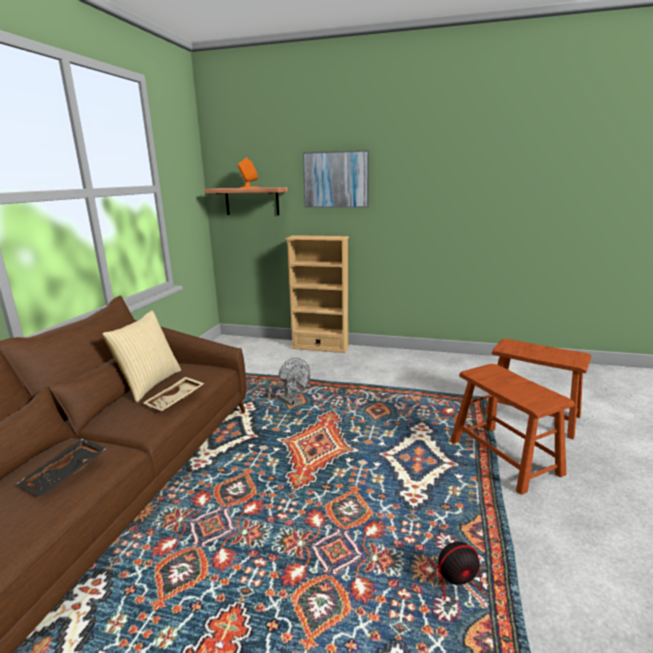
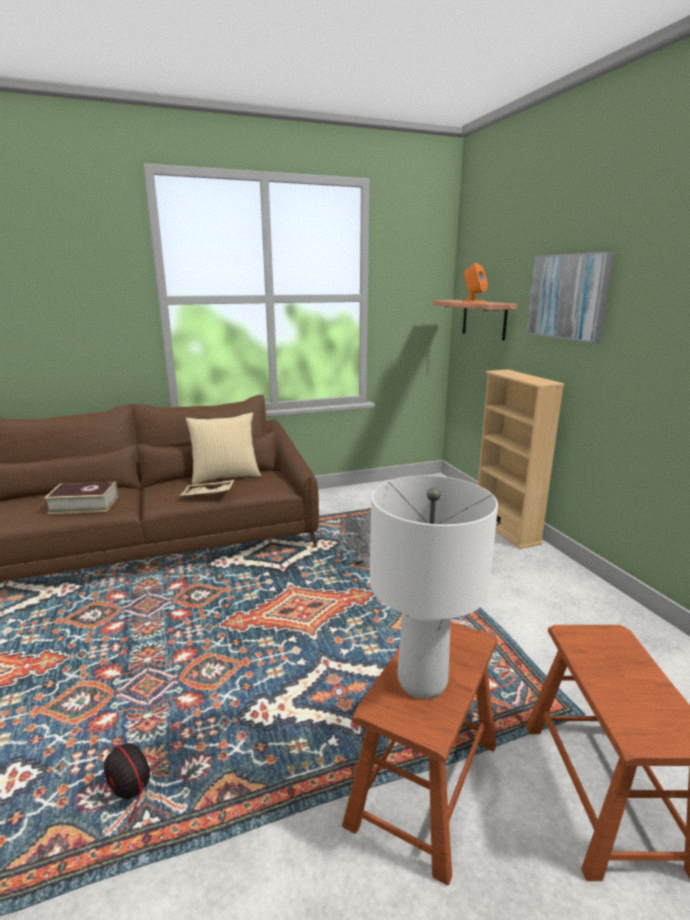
camera: 55 degrees right, 0 degrees up
(66, 474) = (84, 505): black tray -> book
(521, 389) = (423, 682): none -> white table lamp

